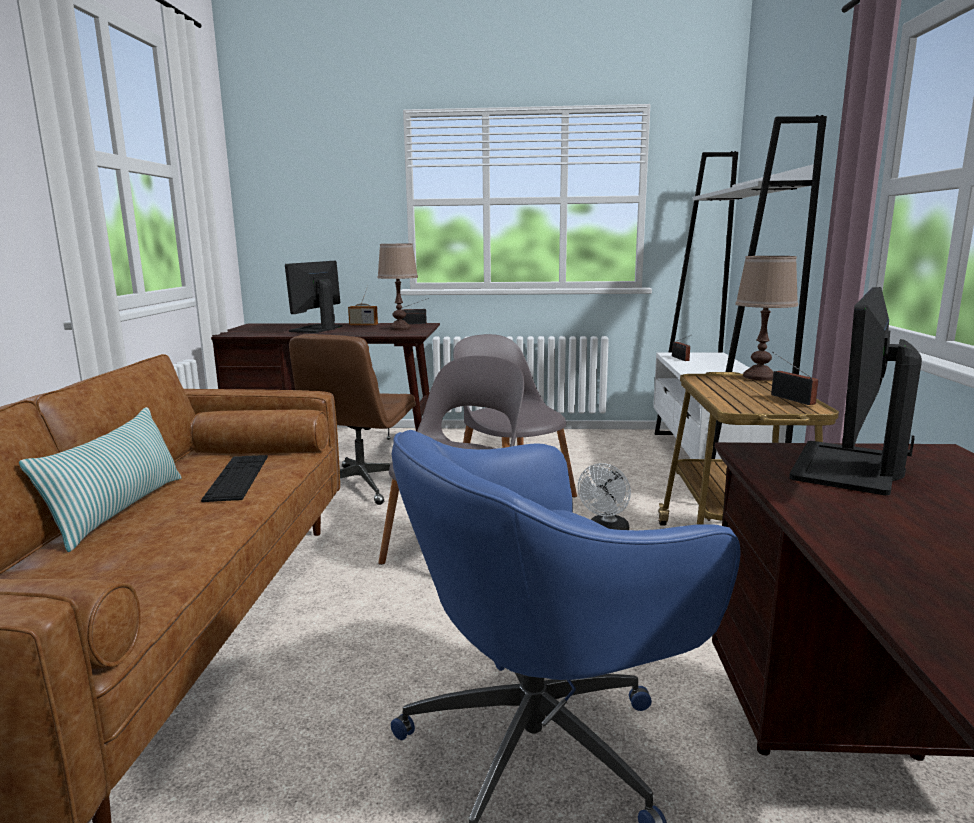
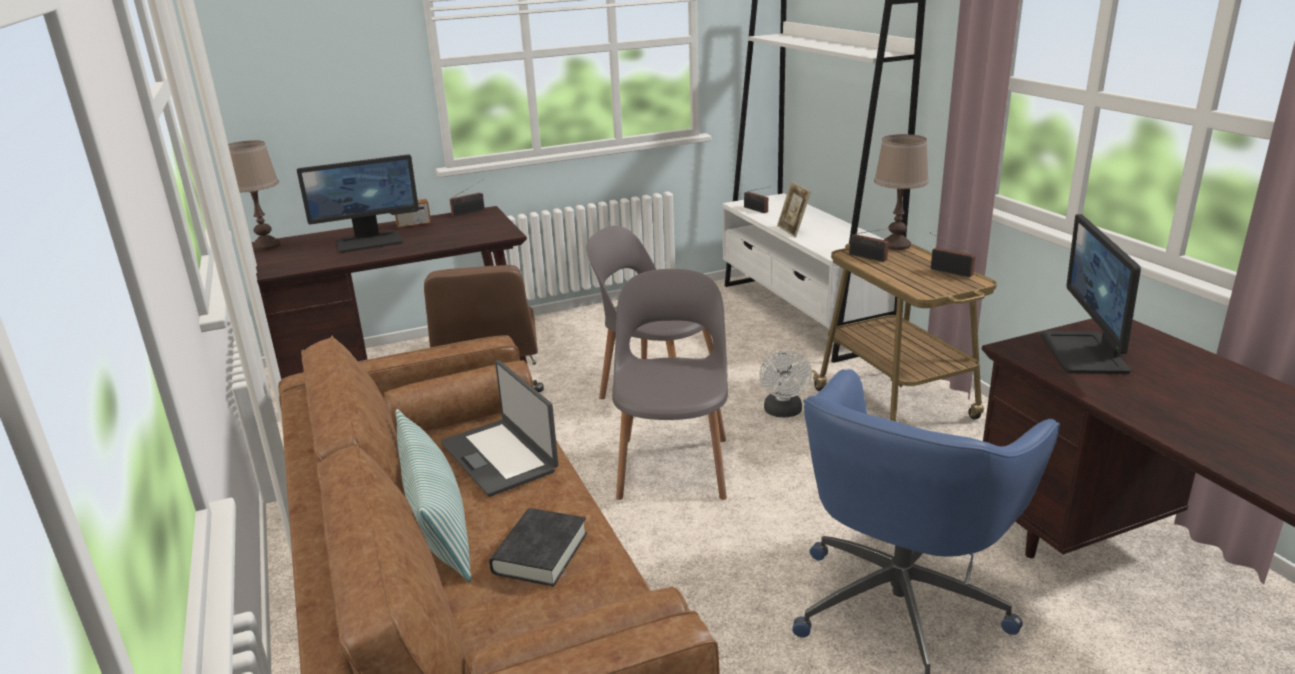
camera: 25 degrees left, 10 degrees up
(146, 546) = (540, 553): none -> black book
(237, 477) = (500, 456): keyboard -> laptop
(317, 329) = (369, 242): monitor -> monitor turned 105 degrees counterclockwise
(399, 328) = (471, 225): brown table lamp -> brown table lamp (266, 246)
(694, 373) = (792, 231): none -> picture frame
(716, 382) = (869, 258): none -> radio

